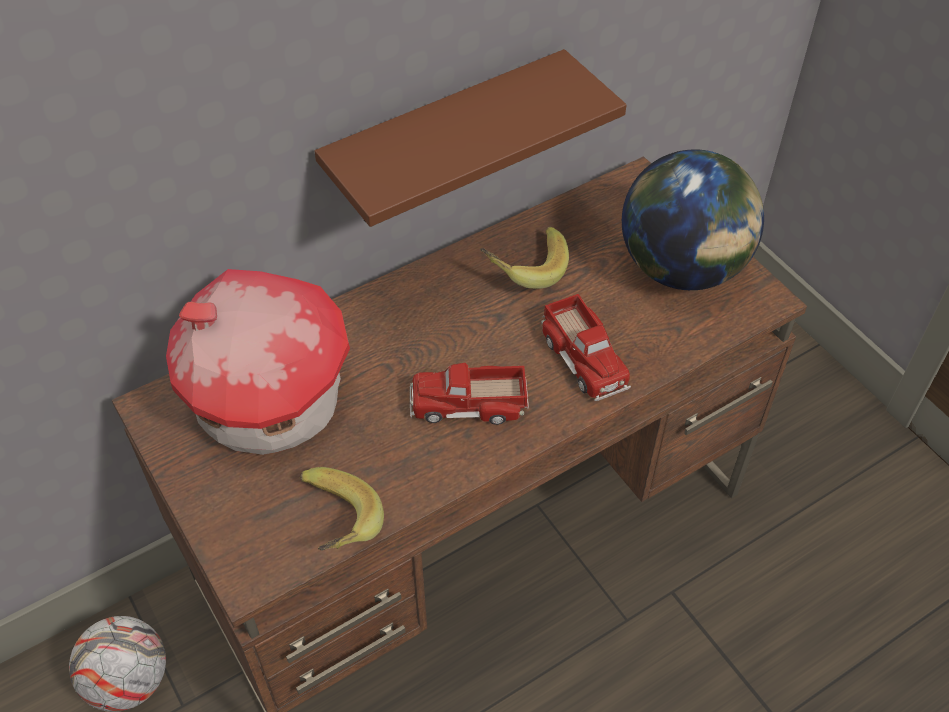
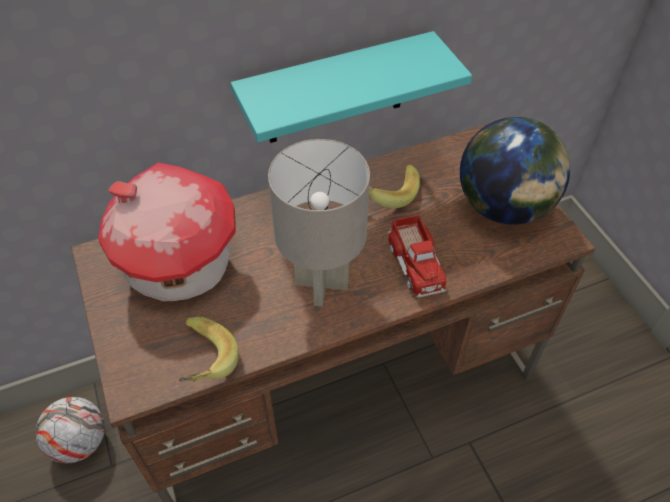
camera: 10 degrees right, 0 degrees up
(445, 142) = (335, 90): brown shelf -> turquoise shelf
(468, 403) = (322, 285): toy truck -> grey table lamp

